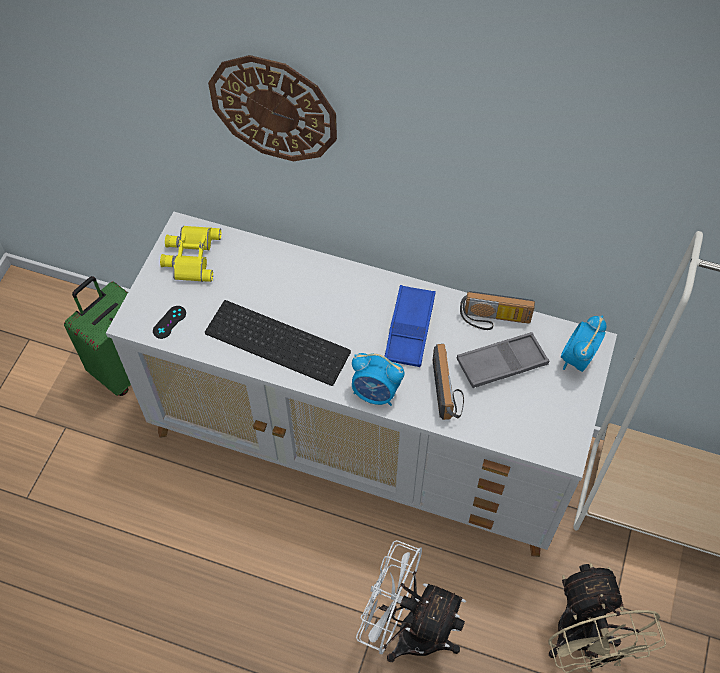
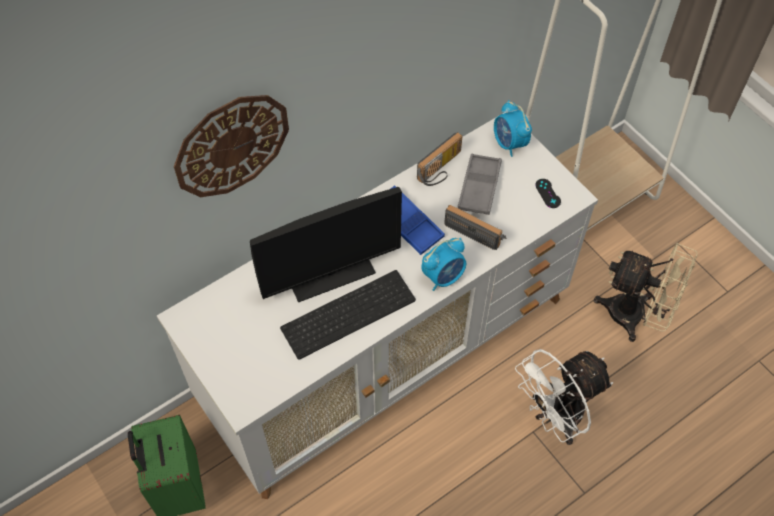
camera: 55 degrees left, 0 degrees up
(169, 322) = (266, 379): black game controller -> black game controller (548, 193)
(190, 256) = (214, 328): yellow binoculars -> none
(308, 303) = (330, 272): none -> monitor

